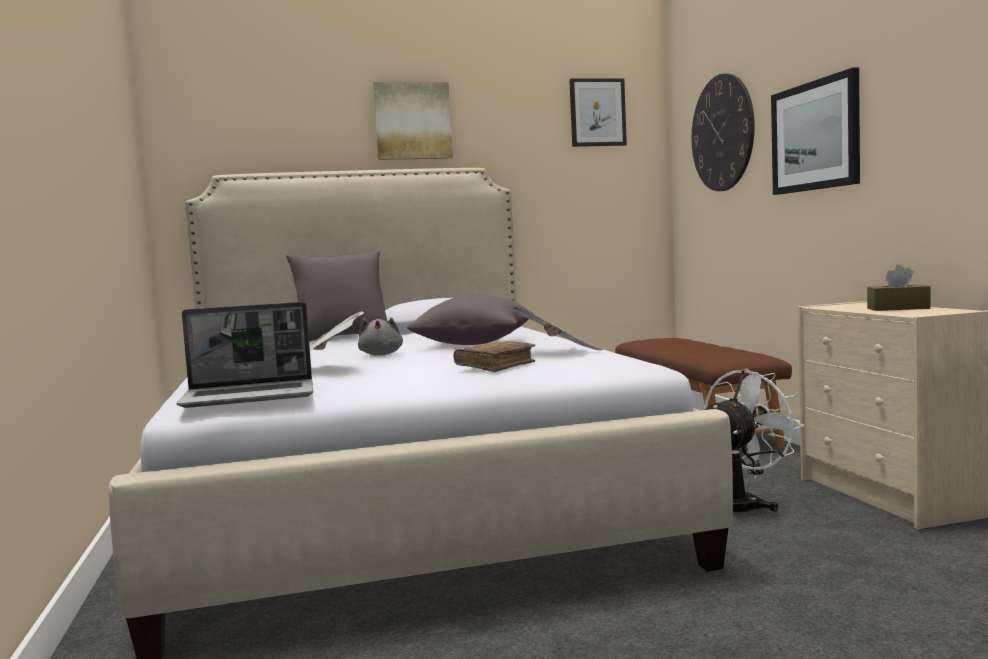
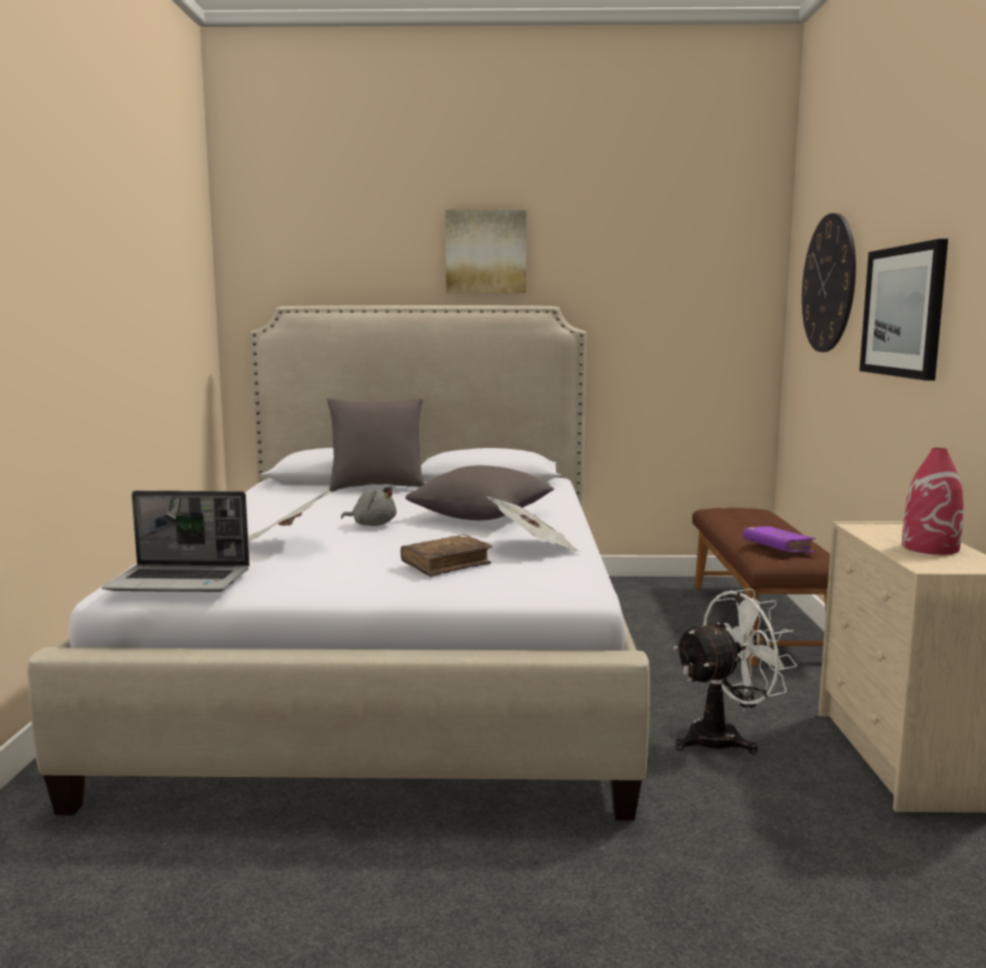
camera: 15 degrees right, 5 degrees up
(381, 355) = (372, 525): grey plush toy -> grey plush toy turned 75 degrees counterclockwise
(597, 112) = (699, 244): picture -> none
(720, 354) = (777, 548): none -> purple book
(898, 308) = (930, 548): brown tissue box -> red vase

